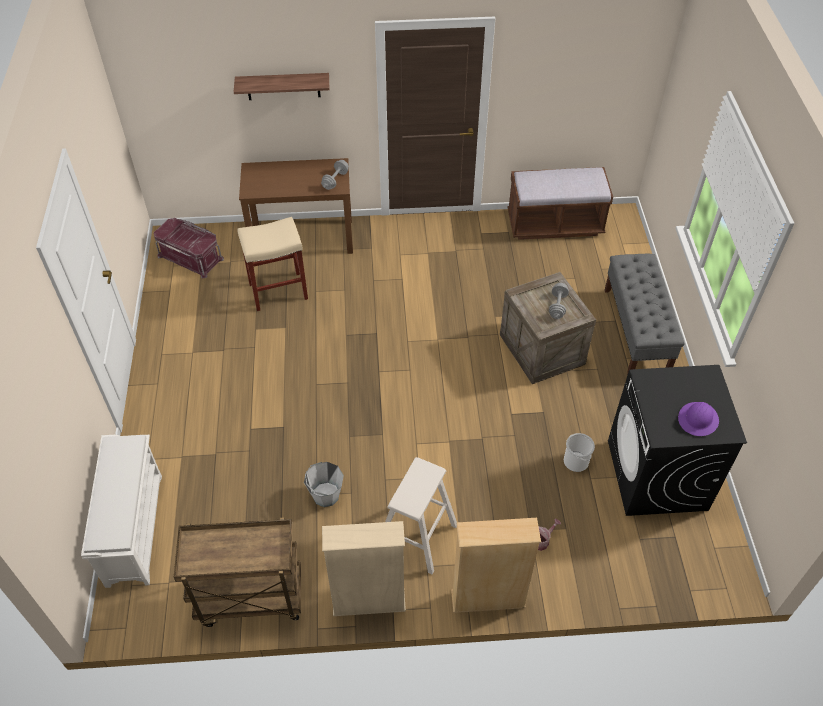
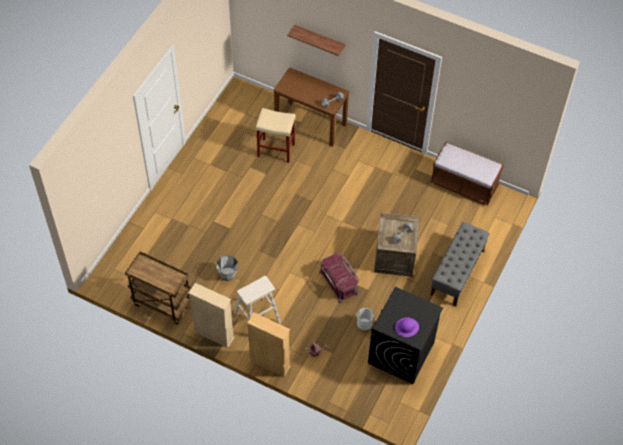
camera: 30 degrees right, 5 degrees up
(134, 528) = (130, 243): white shoe rack -> none
(191, 257) = (242, 106): red storage box -> red storage box (339, 282)

